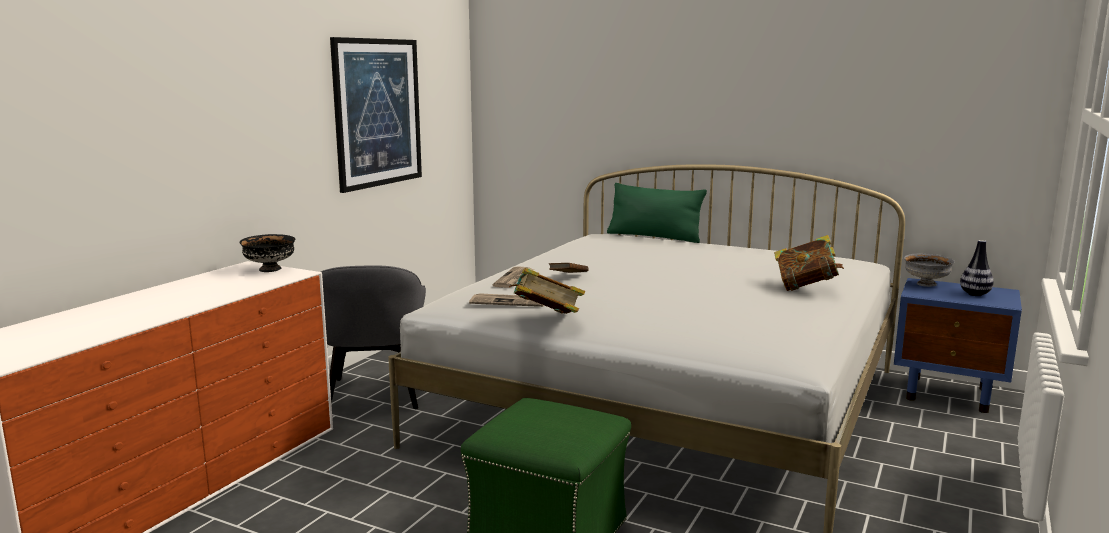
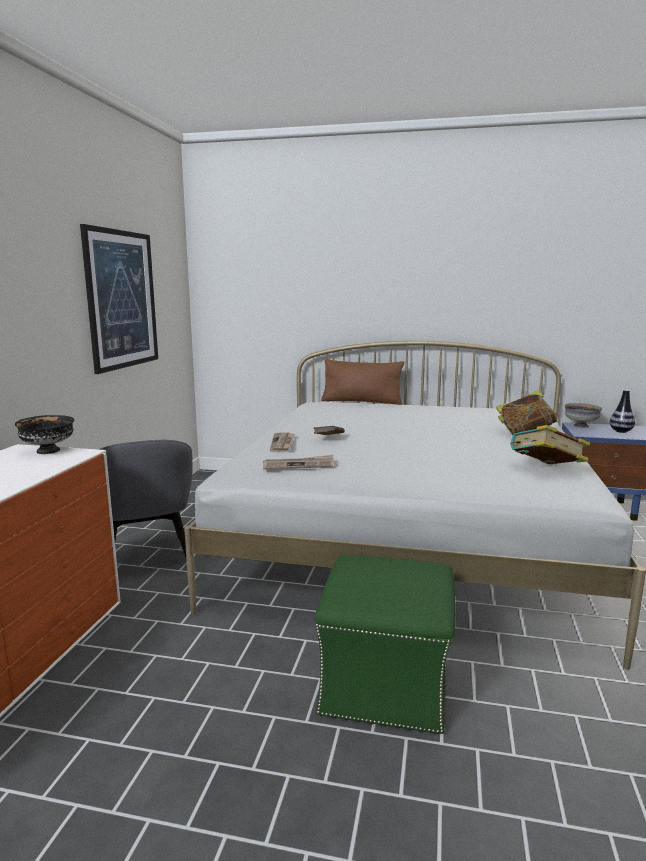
camera: 15 degrees left, 0 degrees up
(546, 319) = (347, 479): book -> book (545, 470)
(654, 237) = (361, 402): green pillow -> brown pillow

